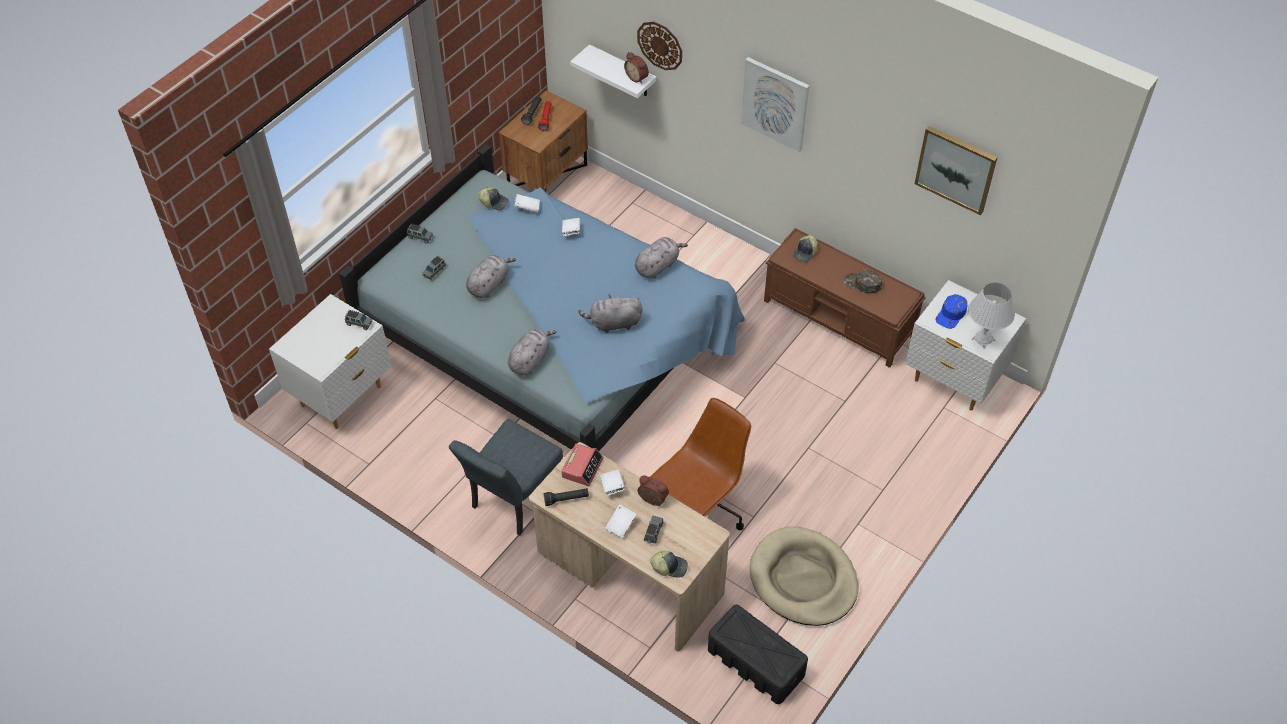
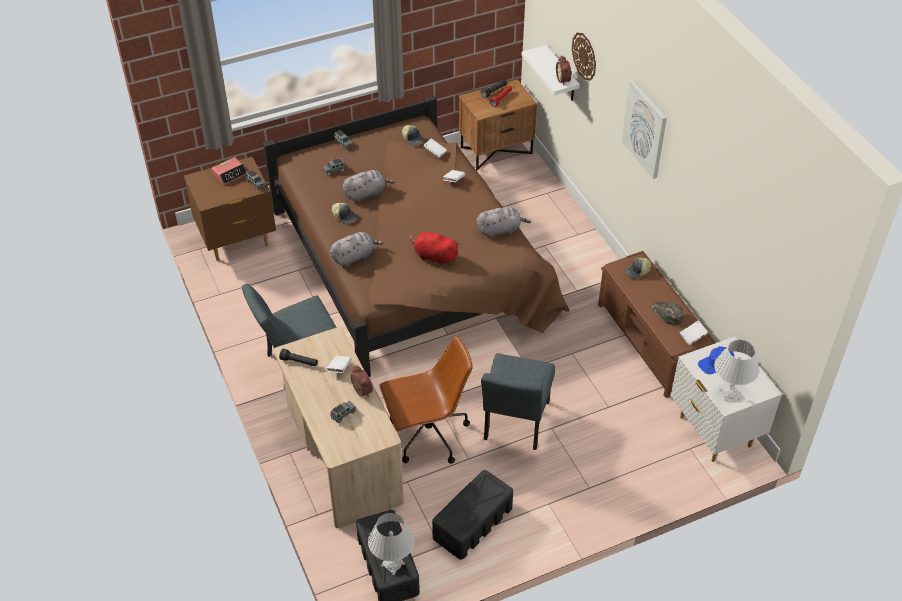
camera: 30 degrees right, 5 degrees down
(342, 396) = (237, 241): white nightstand -> brown nightstand
(551, 340) = (411, 265): blue bed -> brown bed
(582, 468) = (328, 345): alarm clock -> alarm clock (230, 174)
(613, 323) = (434, 256): grey plush toy -> red plush toy
(620, 525) = (323, 398): white book -> white book (692, 337)
(669, 566) = (335, 444): cap -> cap (344, 216)
(772, 462) = (514, 425): none -> grey chair
(776, 657) = (392, 564): none -> white table lamp
(803, 579) = (472, 524): beige dog bed -> black storage box
(956, 169) = (750, 227): picture -> none

